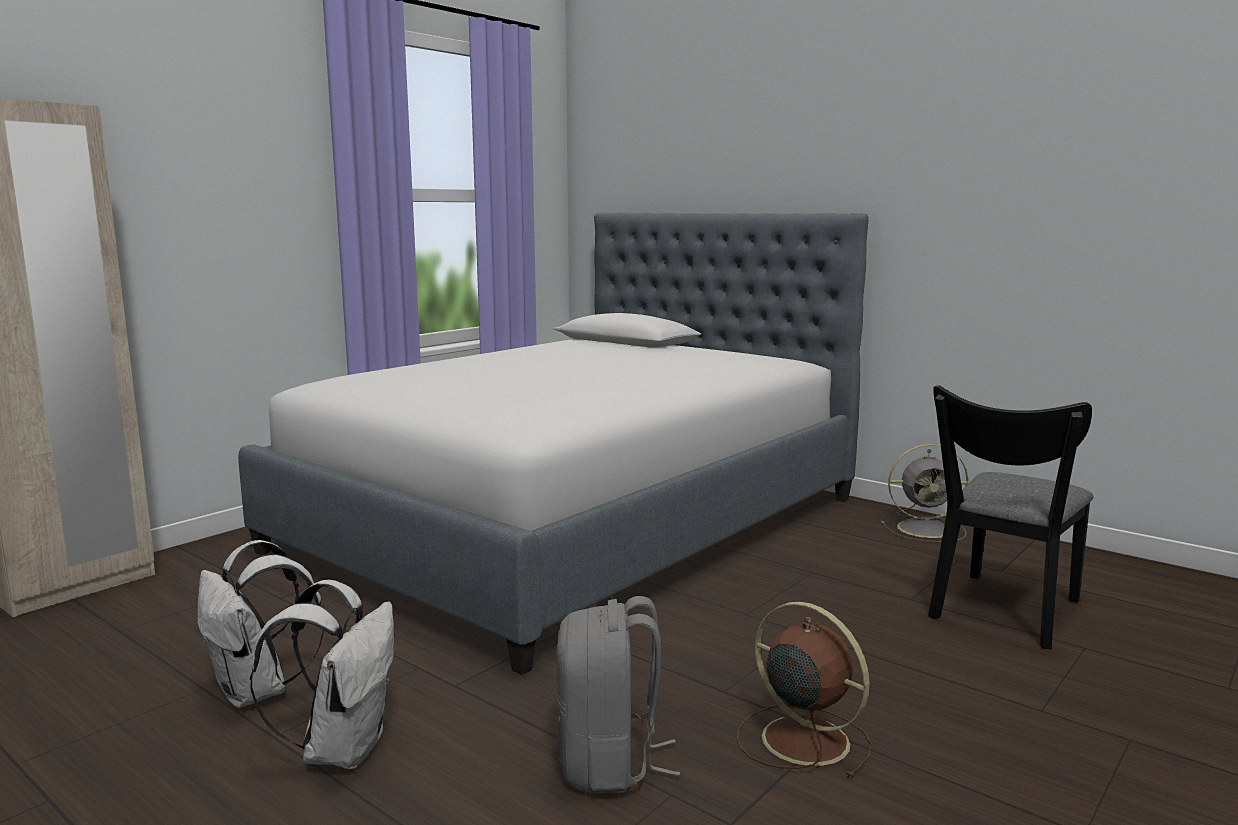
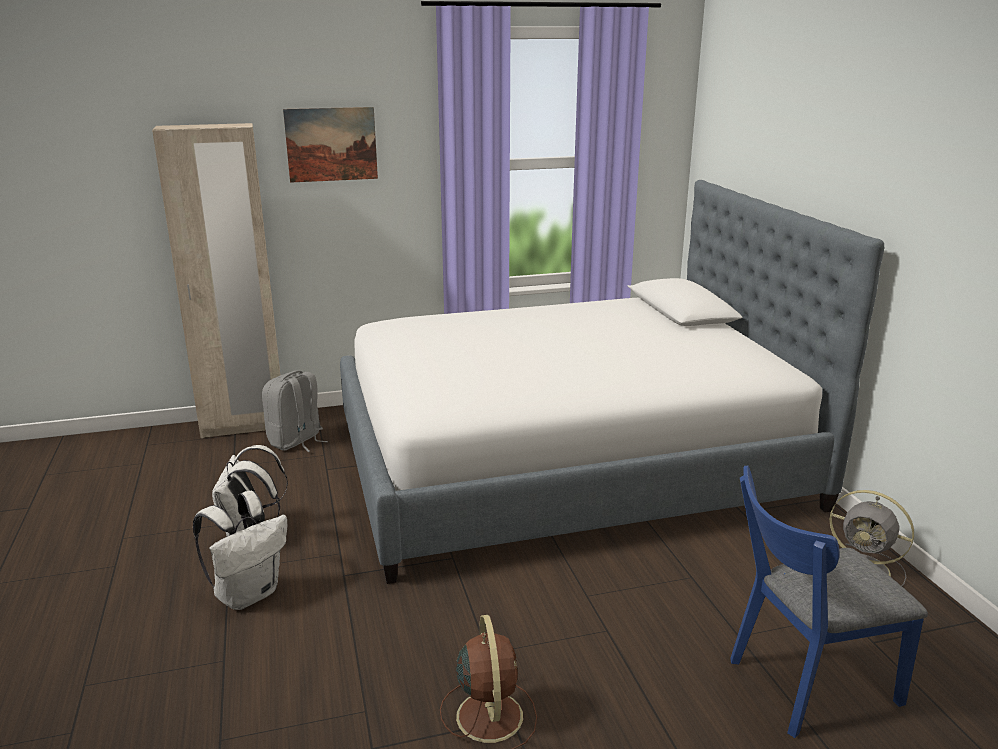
camera: 35 degrees right, 10 degrees up
(188, 153) = (331, 144): none -> picture
(609, 764) = (358, 672): grey backpack -> grey backpack (296, 441)
(1002, 613) = (803, 684): black chair -> blue chair

